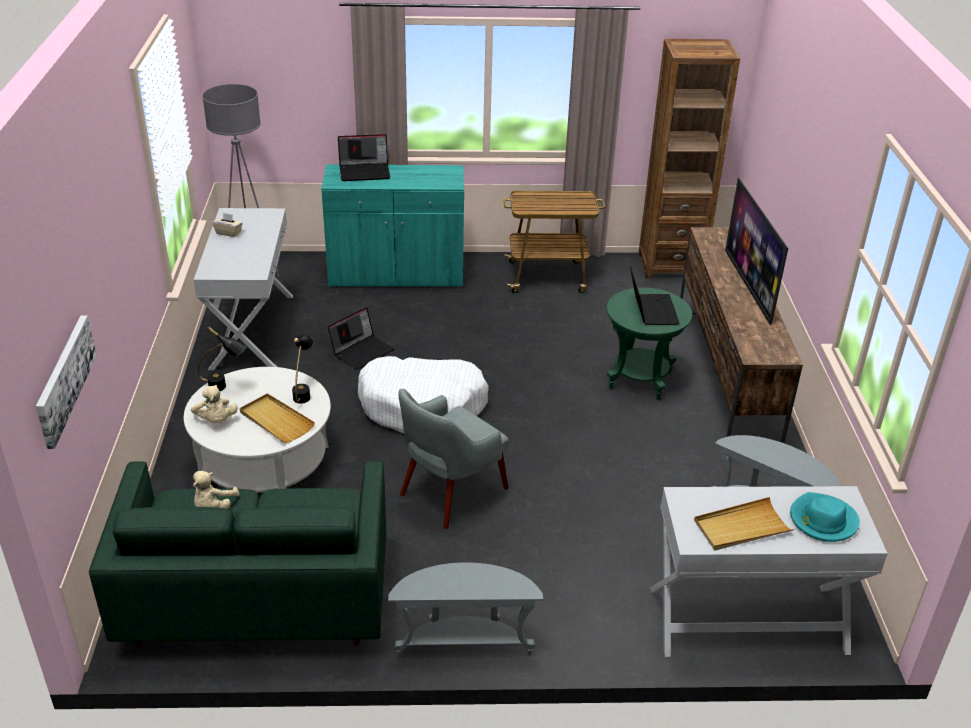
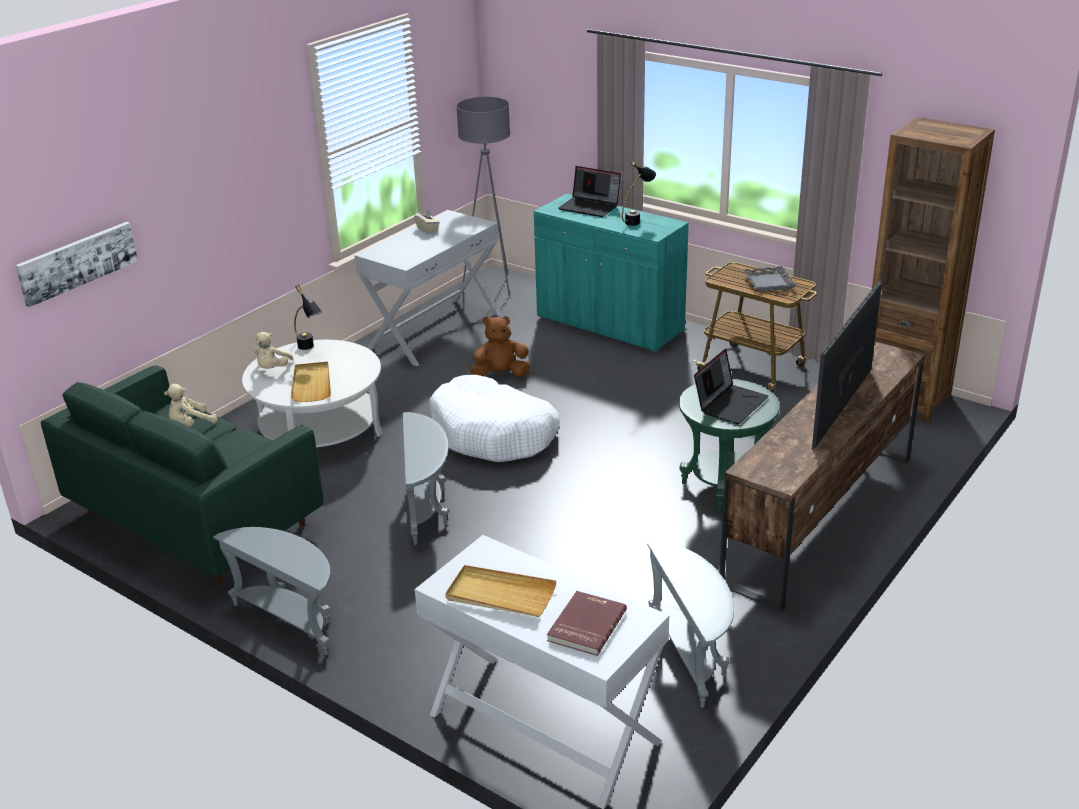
camera: 40 degrees right, 5 degrees down
(303, 393) = (358, 372): black table lamp -> black table lamp (637, 220)
(362, 351) = (500, 375): laptop -> brown plush toy
(451, 492) = (427, 508): grey armchair -> grey side table
(561, 201) = (769, 282): none -> grey tray
(822, 520) = (585, 625): turquoise hat -> red book

